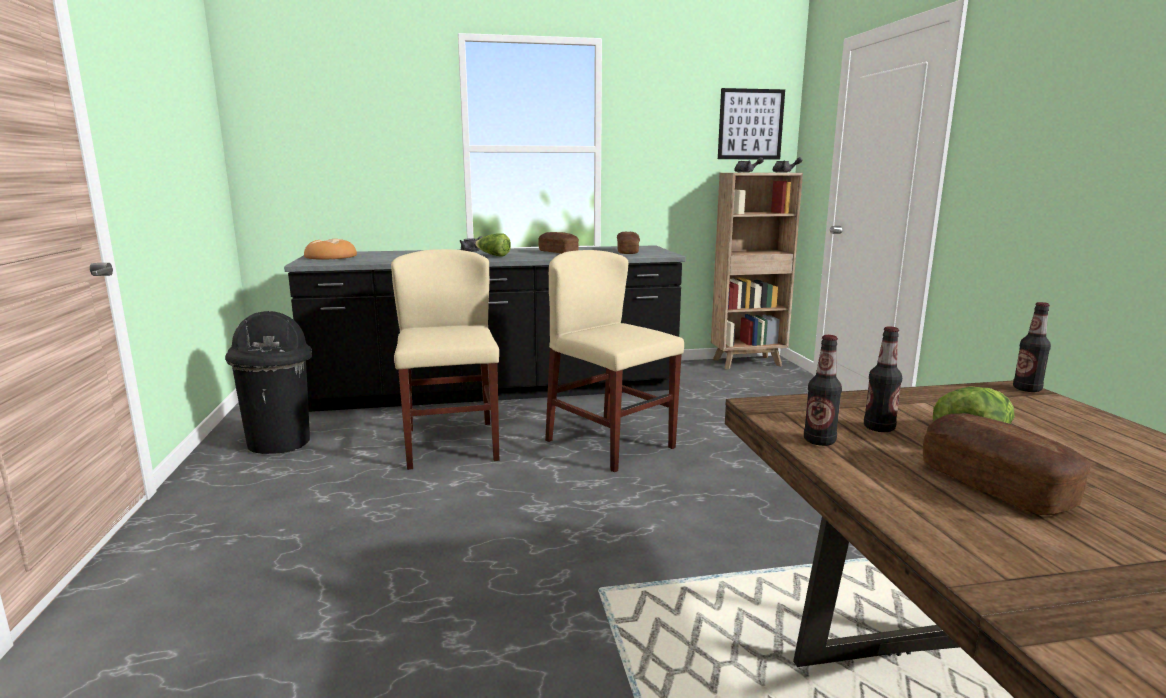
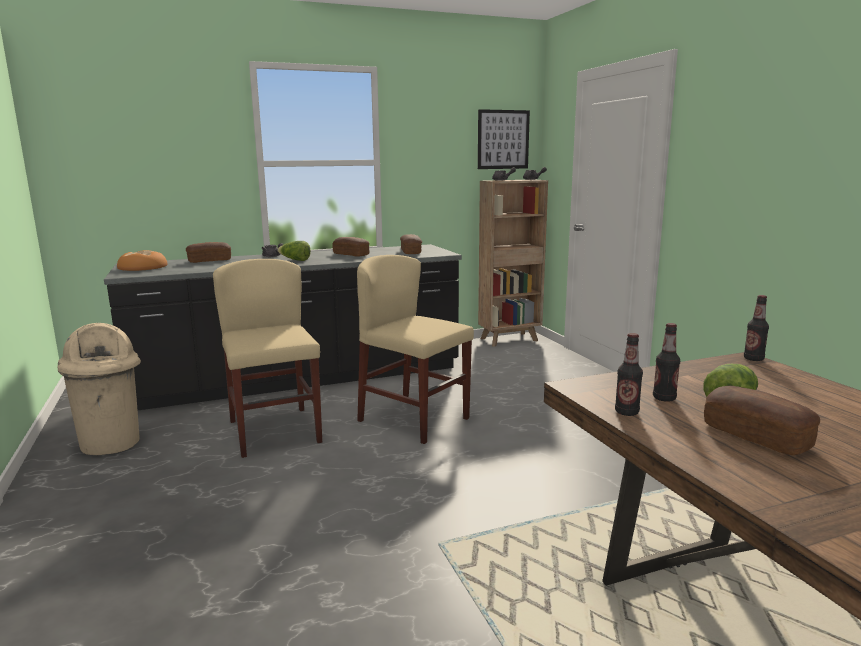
camera: 10 degrees left, 0 degrees up
(281, 443) = (112, 443): black trash can -> beige trash can
(403, 253) = (209, 261): none -> bread

